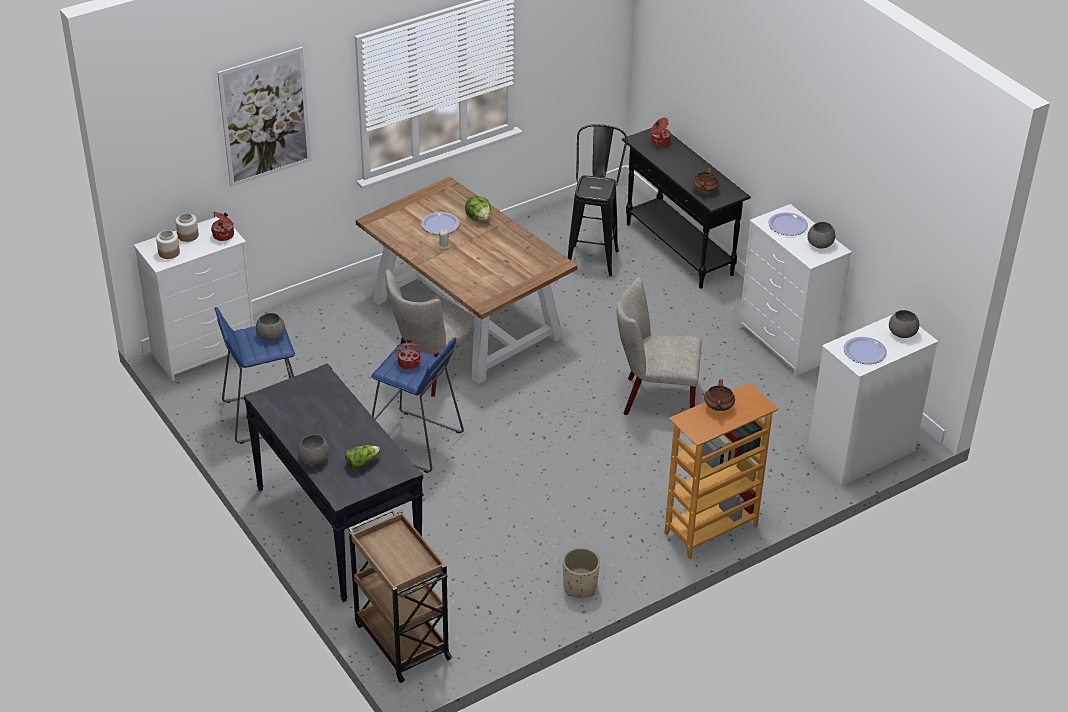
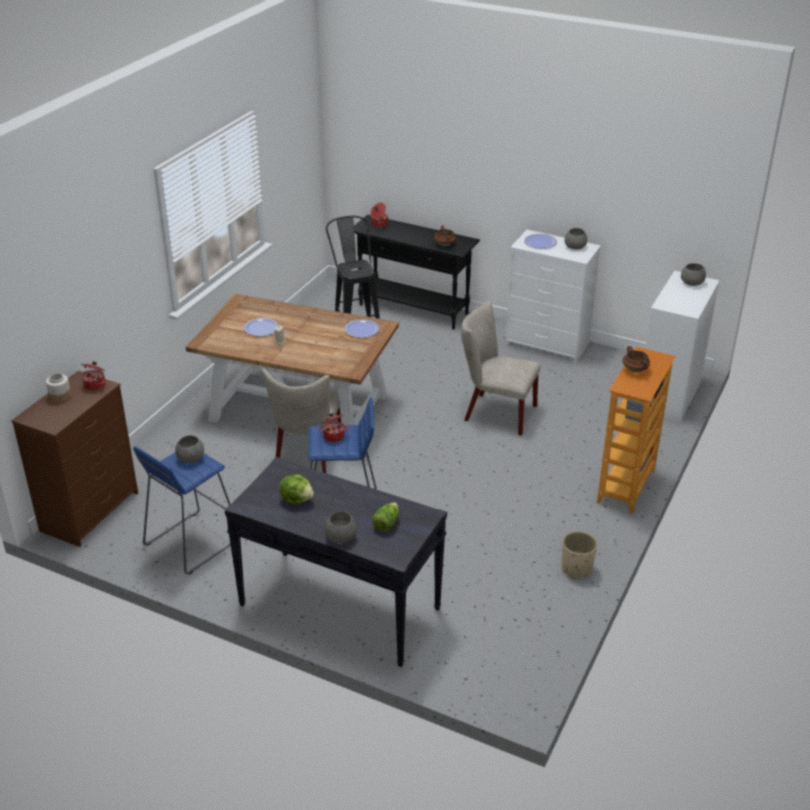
camera: 30 degrees left, 5 degrees down
(169, 253) = (54, 415): jar -> none
(205, 350) = (90, 511): white dresser -> brown dresser
(265, 117) = (98, 261): picture -> none
(401, 640) = (479, 675): brown cart -> none
(478, 218) = (288, 314): lettuce -> lettuce (297, 499)
(654, 399) = (495, 412): beige chair -> beige chair turned 45 degrees clockwise
(864, 351) = (683, 302): plate -> plate (362, 329)

